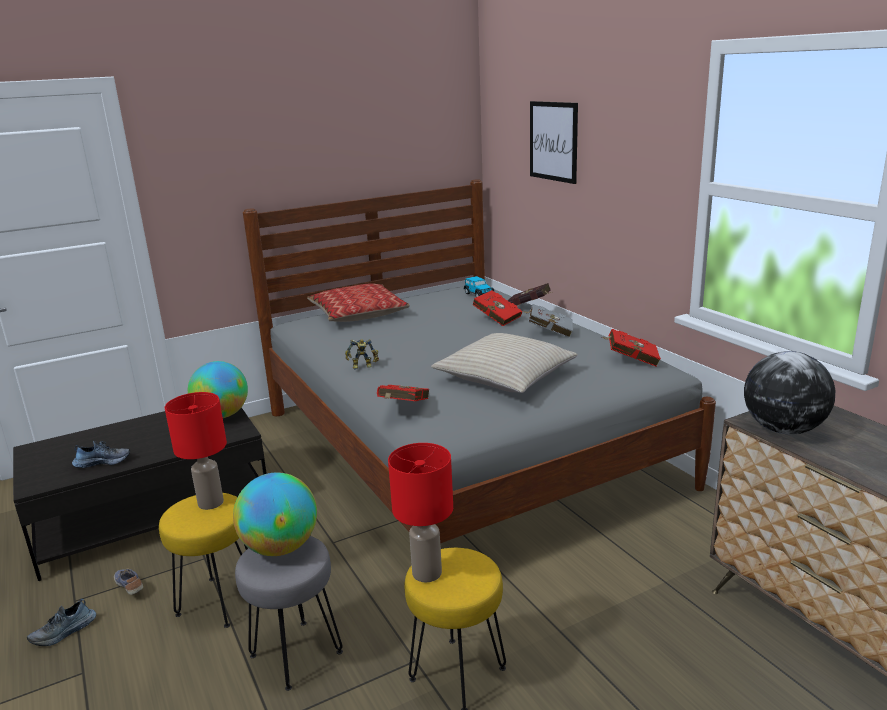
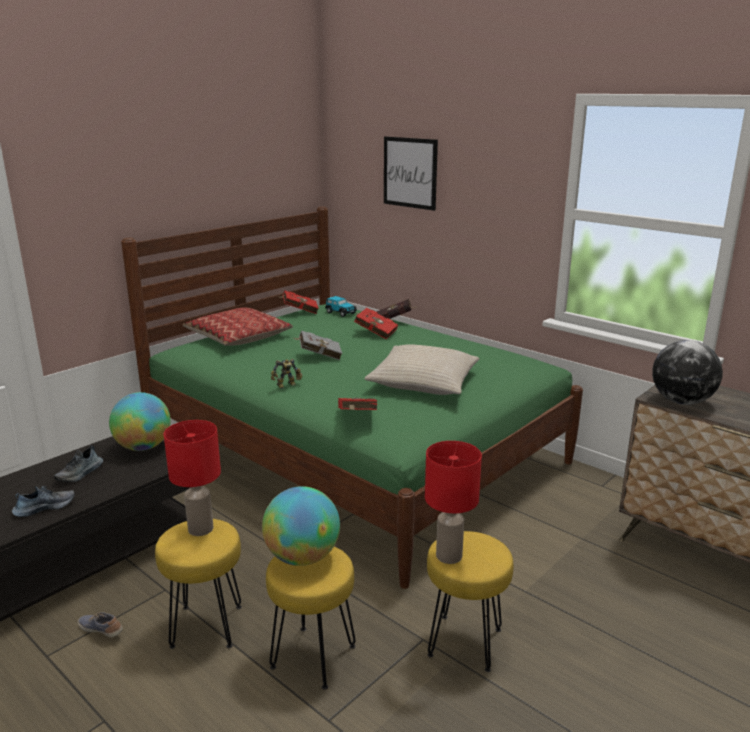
camera: 20 degrees left, 0 degrees up
(64, 632) = (56, 688): shoe -> shoe (80, 474)
(296, 653) = (313, 656): grey stool -> yellow stool
(462, 447) = (355, 453): grey bed -> green bed
(548, 332) = (429, 342): grey book -> grey book (318, 356)
(630, 360) = (513, 360): red book -> red book (299, 311)

